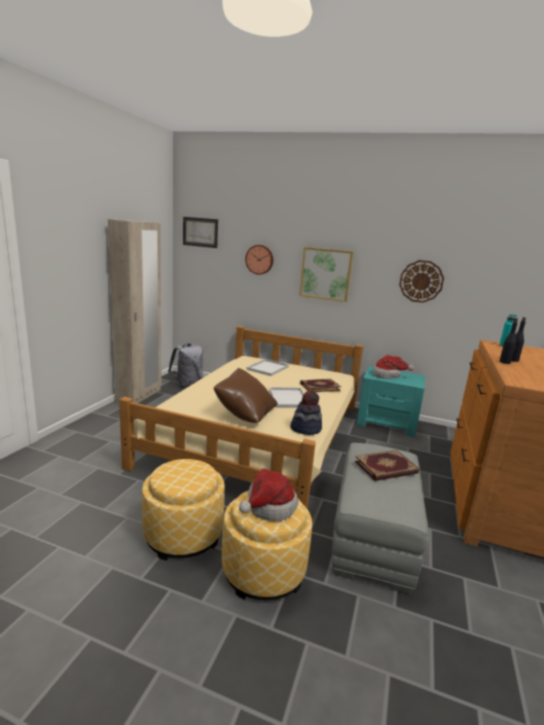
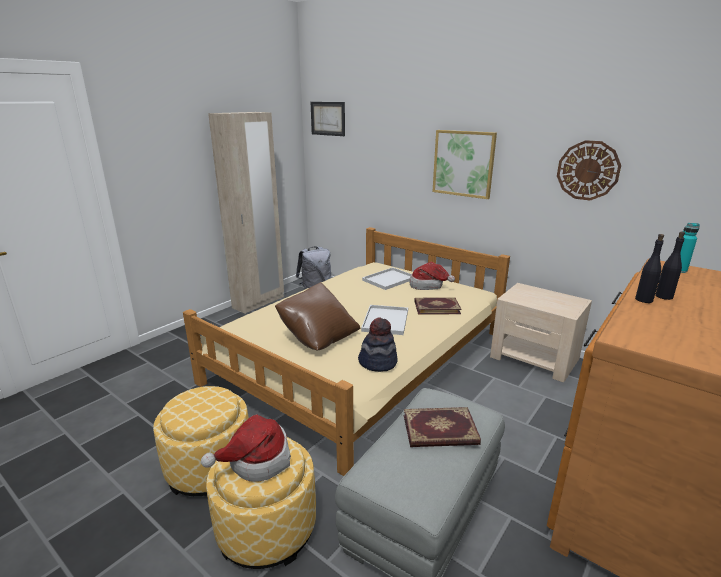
camera: 20 degrees right, 5 degrees up
(259, 259) = (389, 148): wall clock -> none
(387, 422) = (535, 358): turquoise nightstand -> beige nightstand
(388, 375) = (535, 297): hat -> hat (429, 285)

